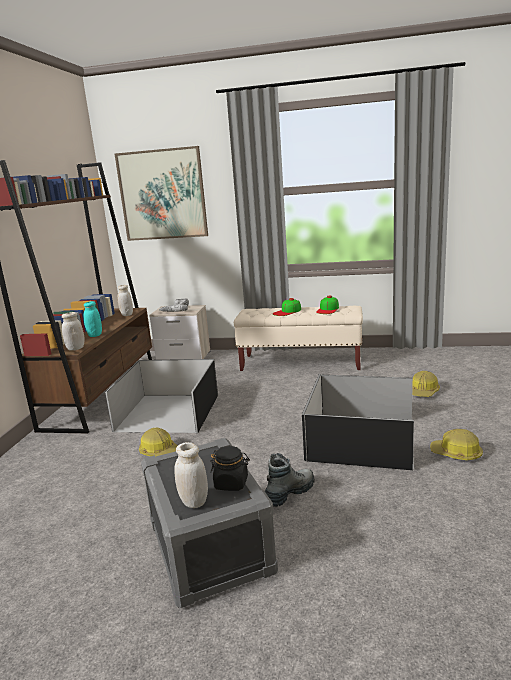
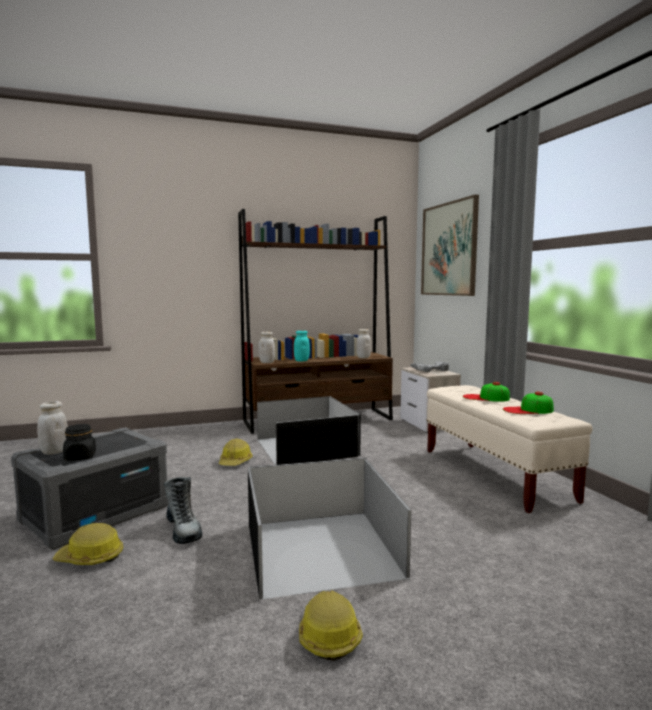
camera: 60 degrees right, 10 degrees down
(289, 493) = (183, 530): boot -> boot turned 45 degrees clockwise
(423, 392) = (521, 577): hard hat -> hard hat (90, 558)

